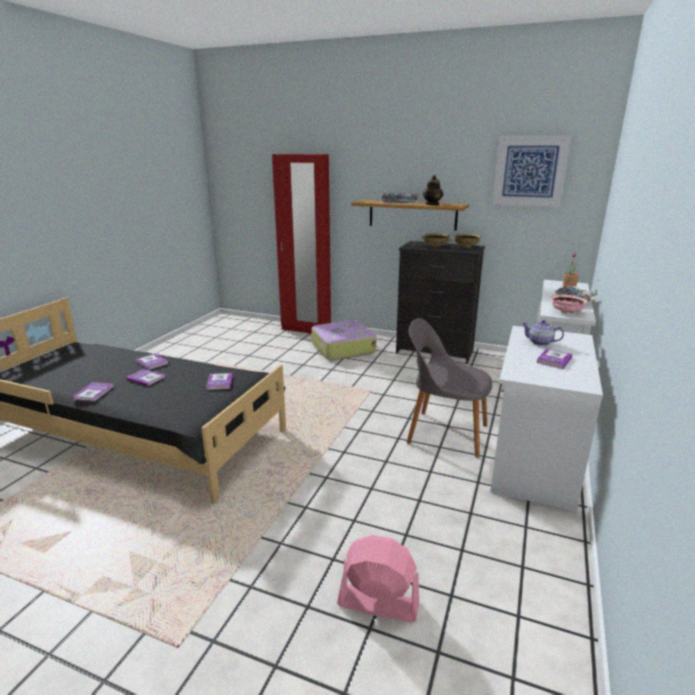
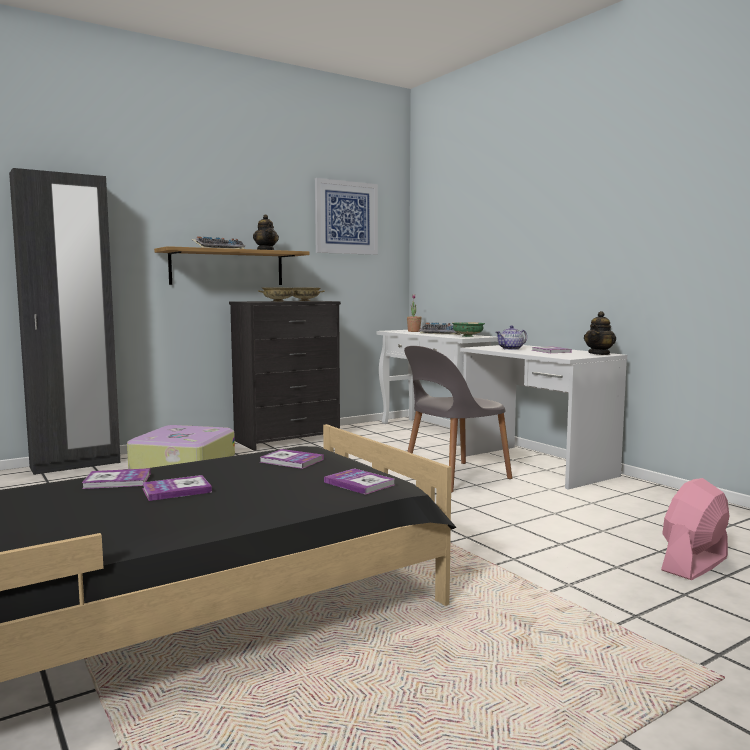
camera: 55 degrees left, 15 degrees down
(94, 393) = (151, 524): book -> book (359, 483)
(306, 329) = (75, 465): red wardrobe -> black wardrobe
(566, 312) = (467, 336): pink bowl -> green bowl
(577, 382) = (599, 354): none -> teapot

